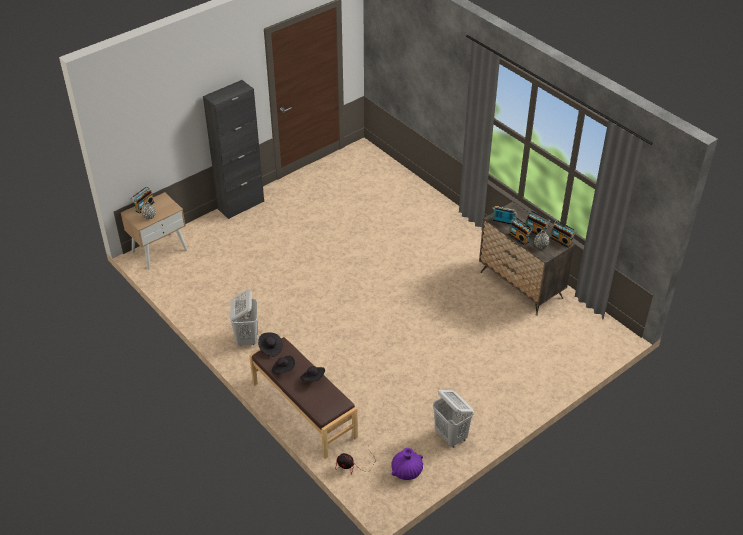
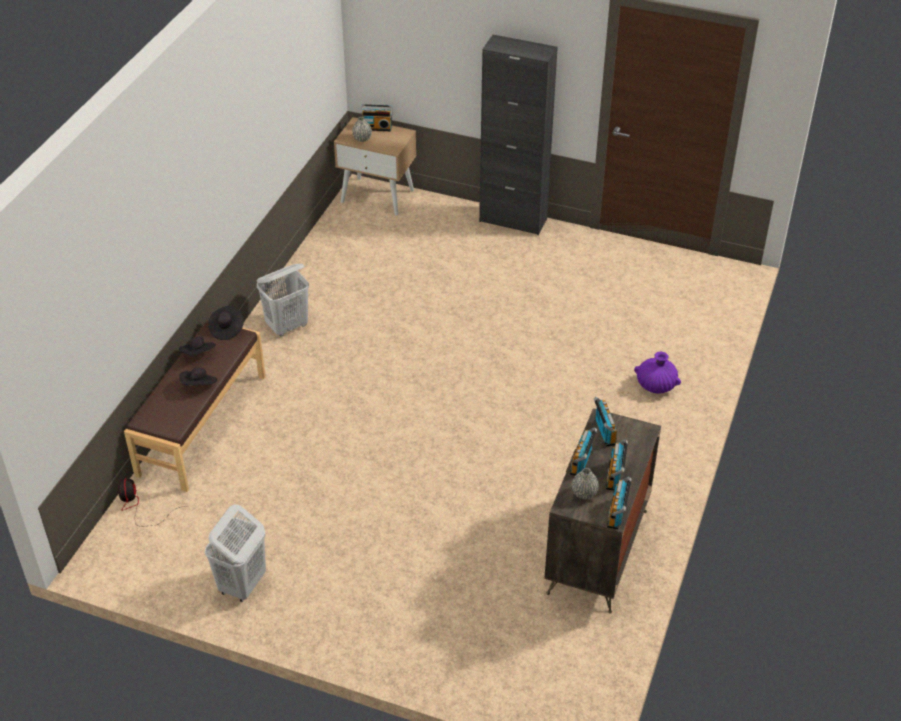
camera: 60 degrees right, 0 degrees up
(406, 471) = (156, 562): purple vase -> purple vase (656, 385)

